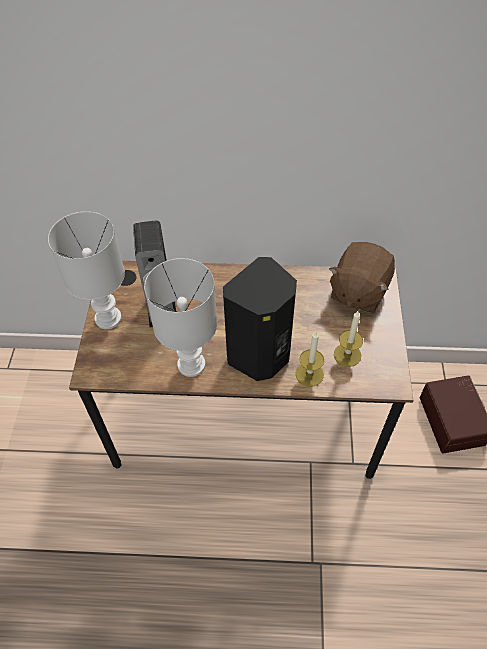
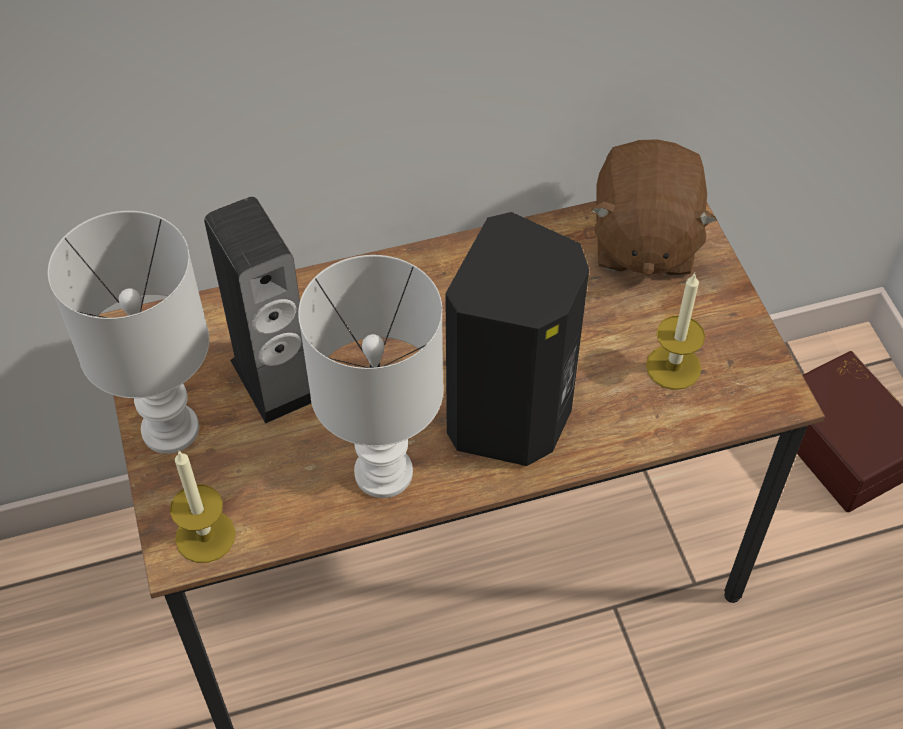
camera: 20 degrees left, 0 degrees up
(309, 374) = (619, 424): candle -> candle (205, 536)

